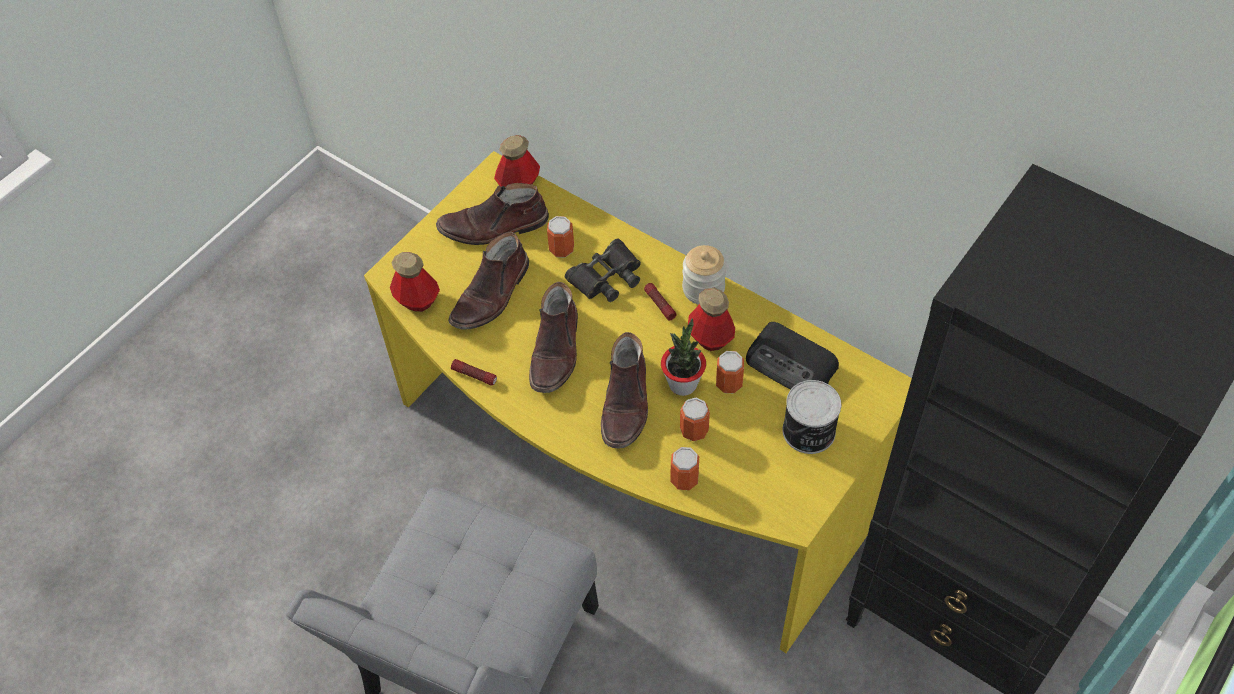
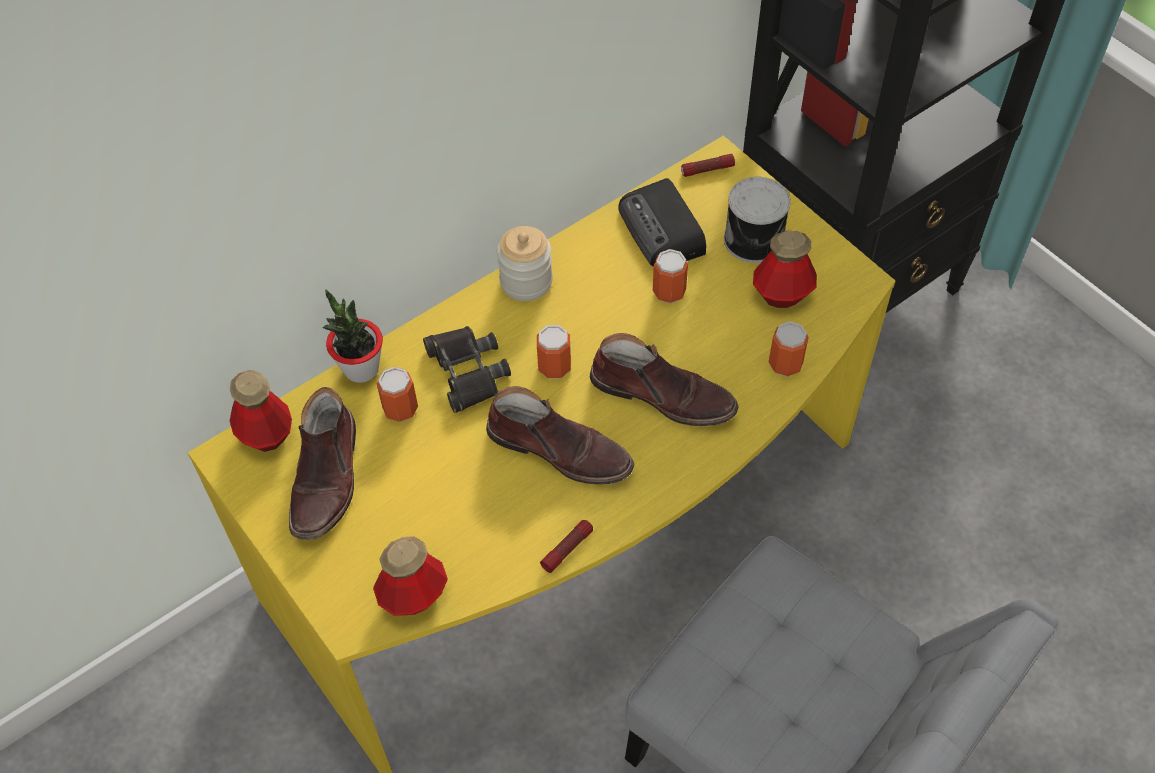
camera: 75 degrees left, 0 degrees up
(492, 295) = (443, 503): brown boot -> none
(659, 304) = (532, 328): flashlight -> flashlight (707, 170)
(683, 384) = (655, 334): potted plant -> potted plant (361, 369)
(694, 430) = (722, 339): can -> can (554, 367)
(710, 338) = (599, 292): bottle -> bottle (782, 294)
(792, 365) = (663, 231): radio -> radio turned 105 degrees clockwise

